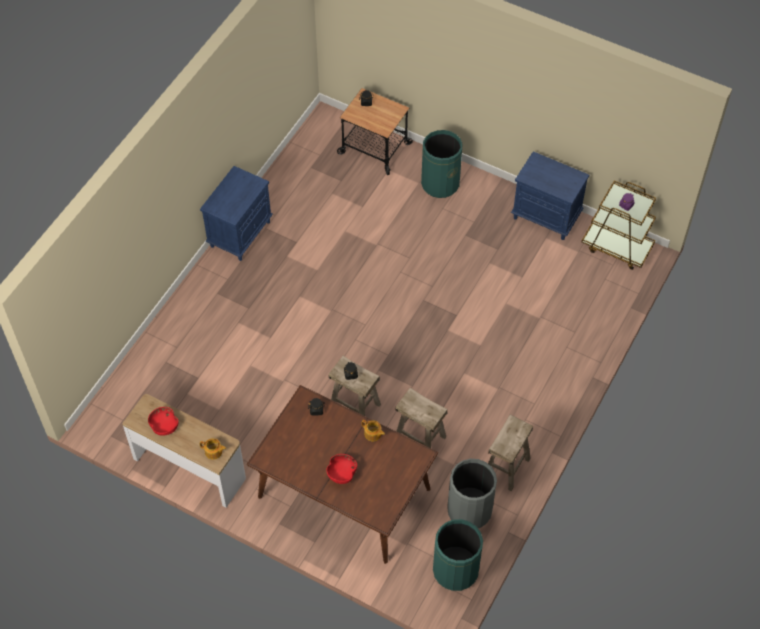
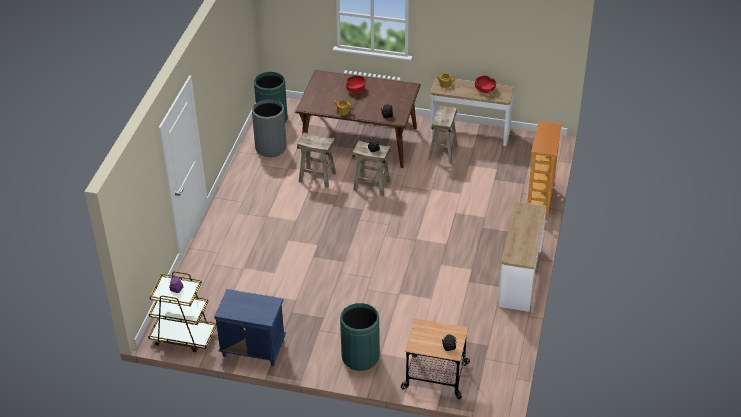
camera: 165 degrees right, 15 degrees down
(161, 330) = (540, 201): none -> bookcase
(240, 233) = (520, 278): blue nightstand -> console table
(506, 466) = (251, 174): beige stool -> beige stool (443, 152)

